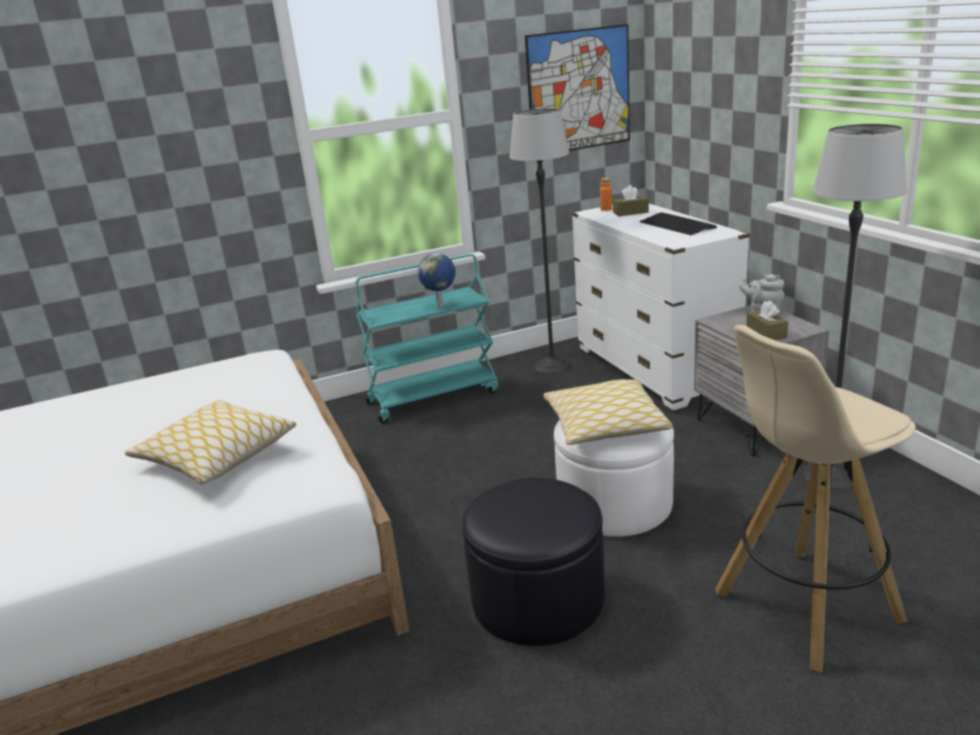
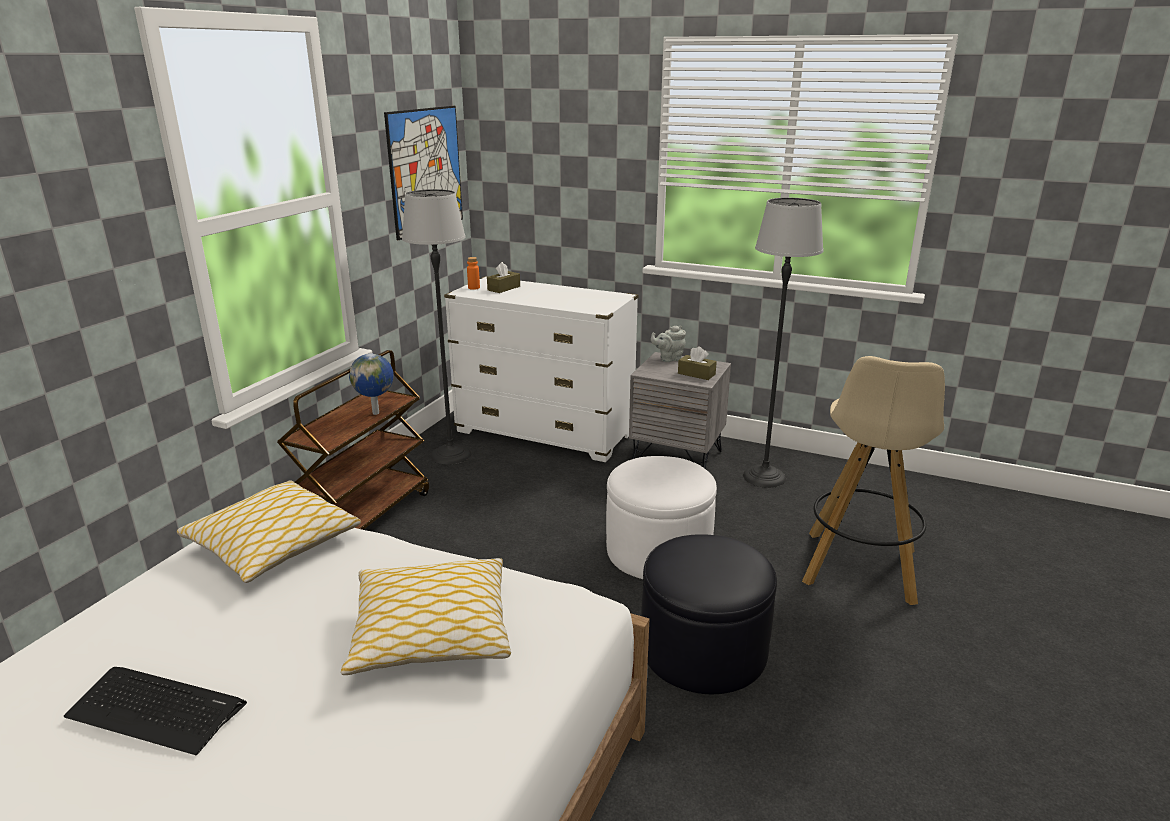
camera: 45 degrees left, 0 degrees up
(433, 397) = (365, 518): turquoise cart -> brown cart
(605, 425) = (661, 480): pillow -> pillow (274, 545)
(677, 225) = (568, 295): keyboard -> keyboard (156, 710)

